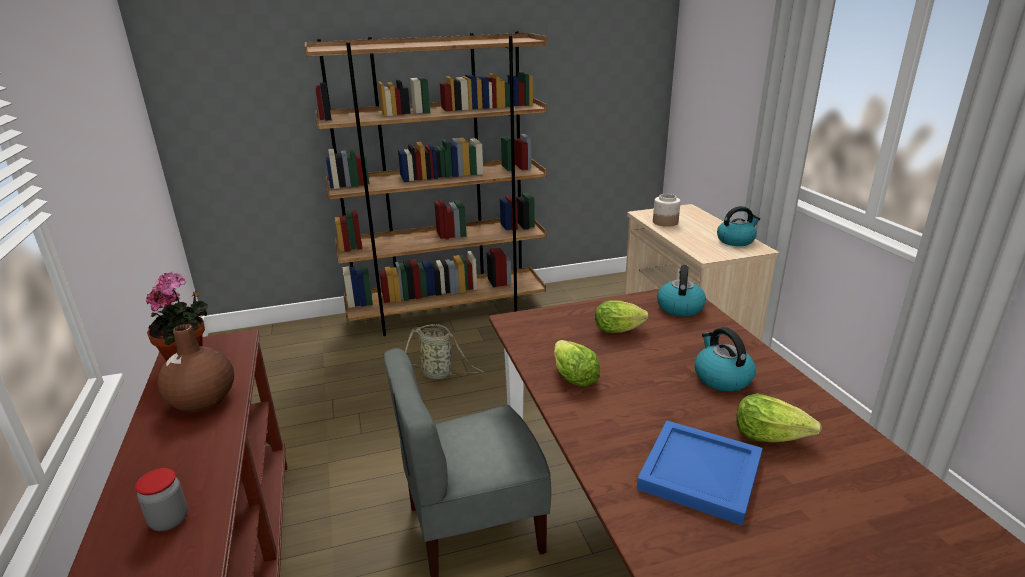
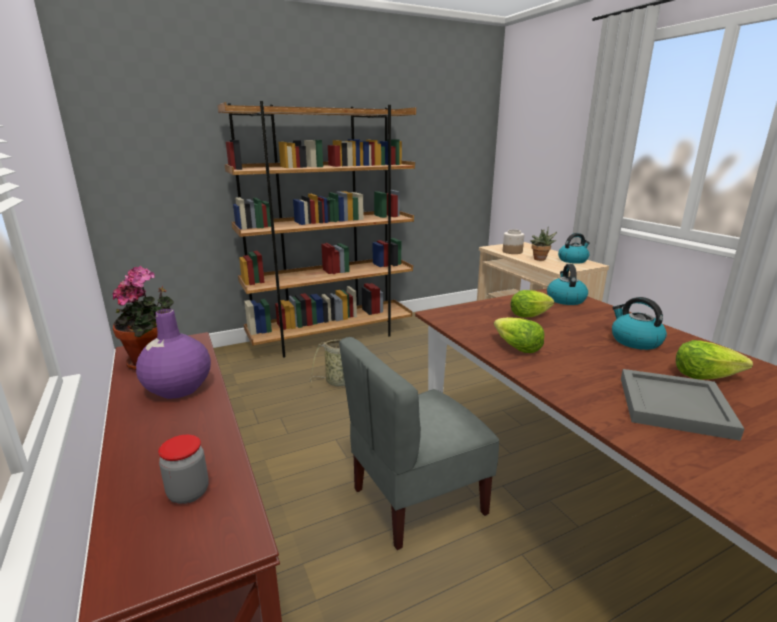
camera: 10 degrees left, 5 degrees down
(203, 400) = (178, 388): brown vase -> purple vase
(693, 237) = (540, 259): none -> potted plant
(702, 473) = (675, 405): blue tray -> grey tray

